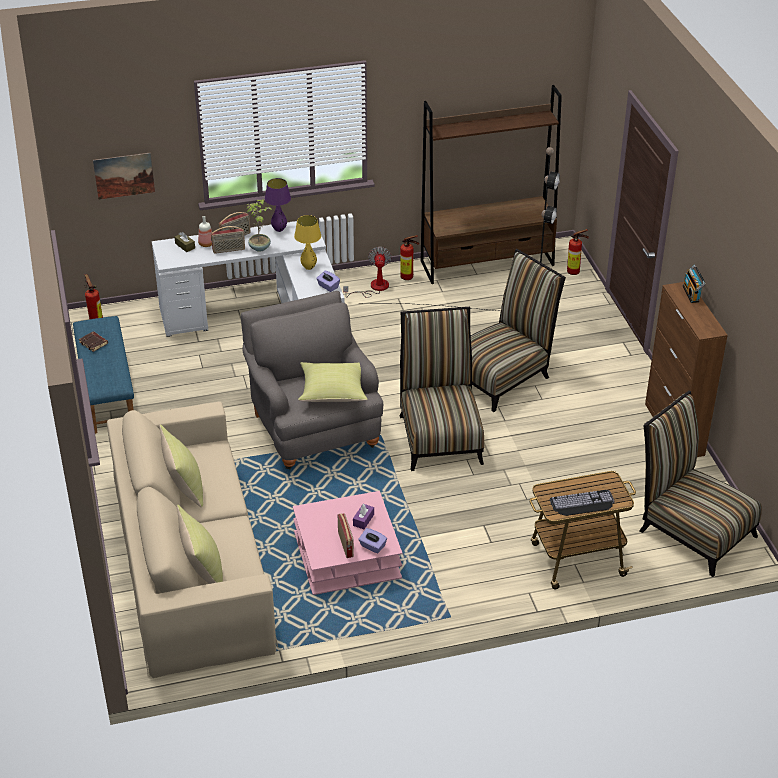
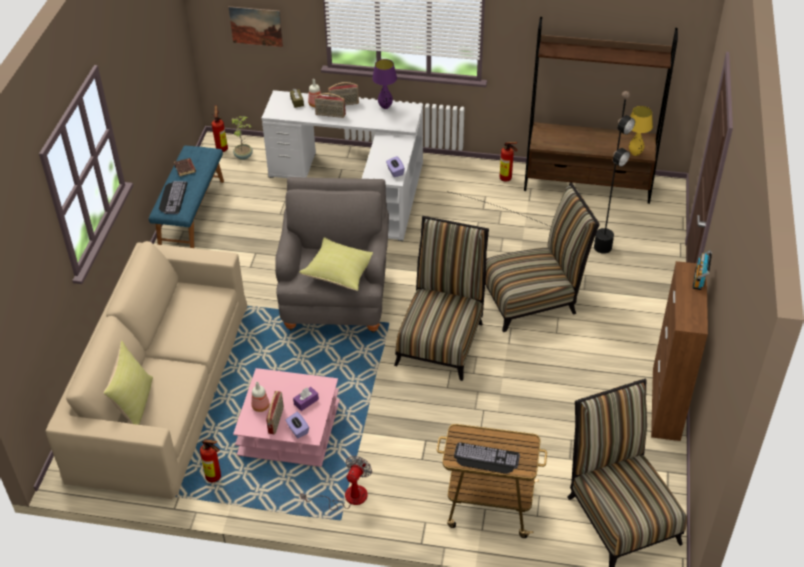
camera: 25 degrees right, 5 degrees up
(100, 373) = (172, 197): none -> keyboard
(184, 486) = (169, 321): yellow pillow -> none
(260, 247) = (358, 119): potted plant -> potted plant (244, 156)
(309, 267) = (390, 149): yellow table lamp -> yellow table lamp (635, 153)
(321, 537) = (260, 406): none -> bottle
(373, 288) = (470, 180): fan -> fan (347, 497)
(575, 272) = (666, 215): fire extinguisher -> fire extinguisher (215, 478)

